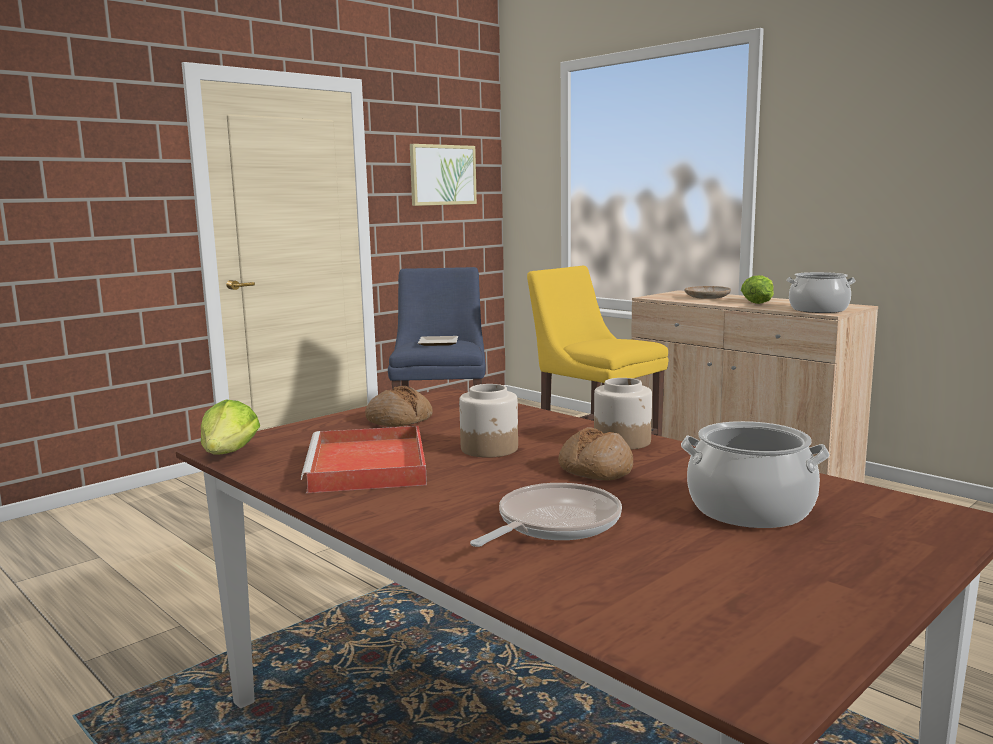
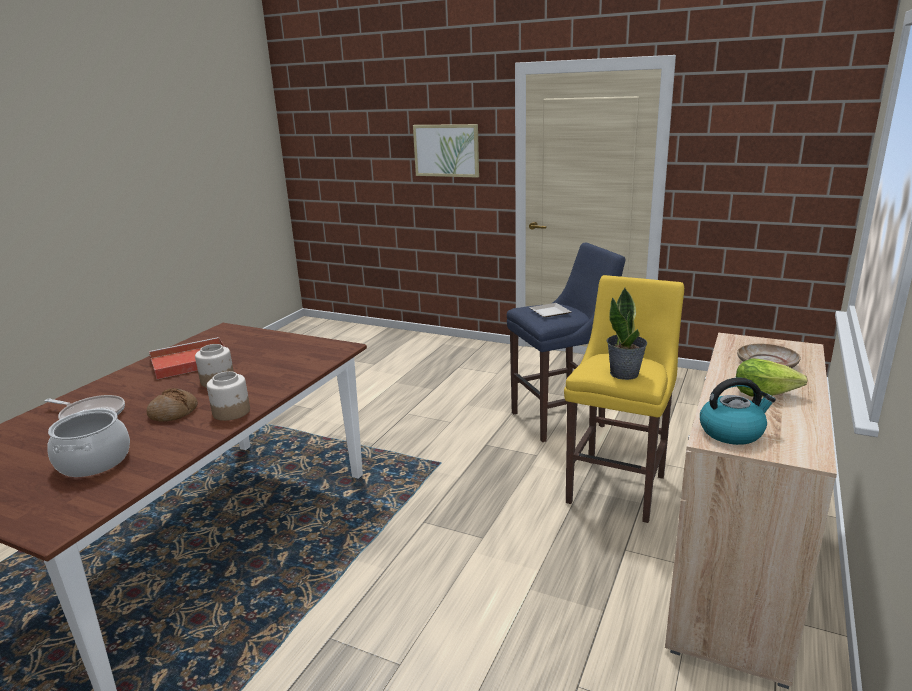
camera: 70 degrees right, 10 degrees up
(230, 454) = (211, 333): lettuce -> none
(399, 419) = (278, 349): bread -> none
(442, 175) = (768, 145): picture -> picture (446, 150)
(628, 343) = (624, 373): none -> potted plant
(818, 310) = (732, 432): cooking pot -> kettle

